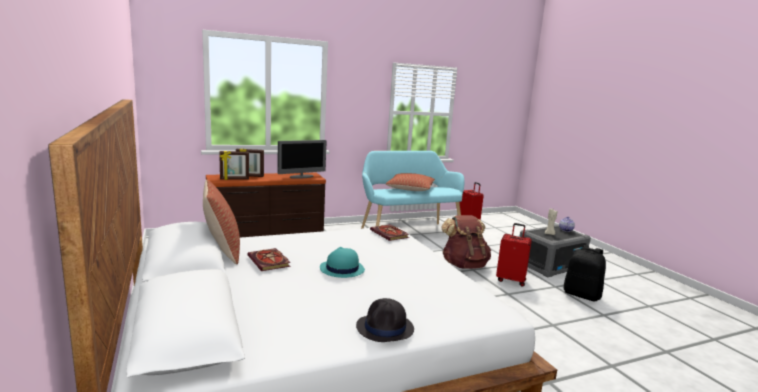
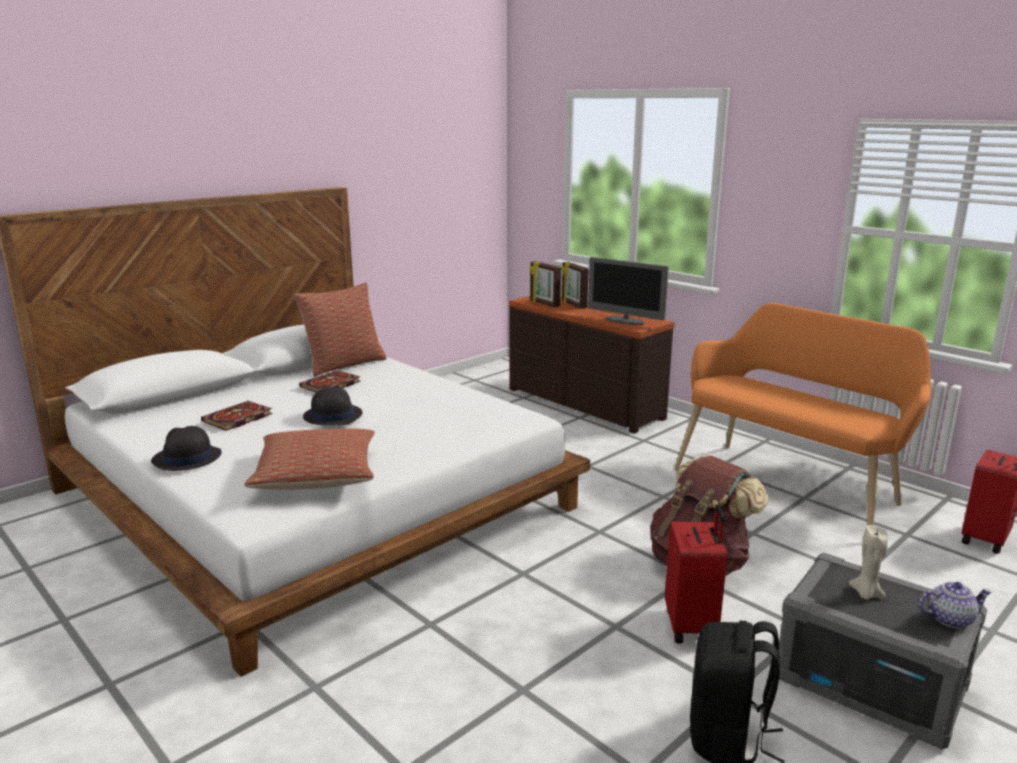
camera: 70 degrees right, 5 degrees up
(341, 269) = (332, 415): turquoise hat -> black hat
(390, 234) = (497, 419): book -> book (237, 419)
(408, 232) = (791, 485): turquoise bench -> orange bench
(410, 189) = (788, 395): pillow -> pillow (316, 475)

